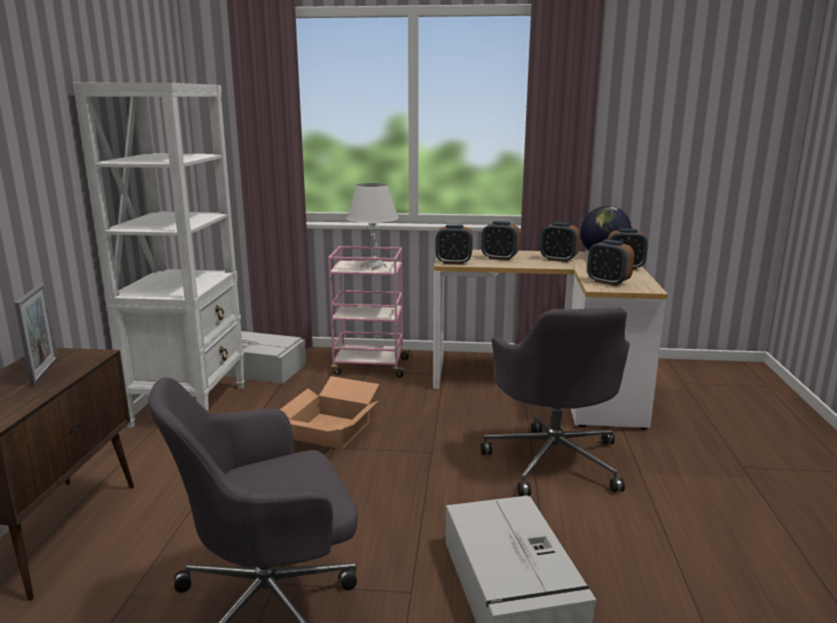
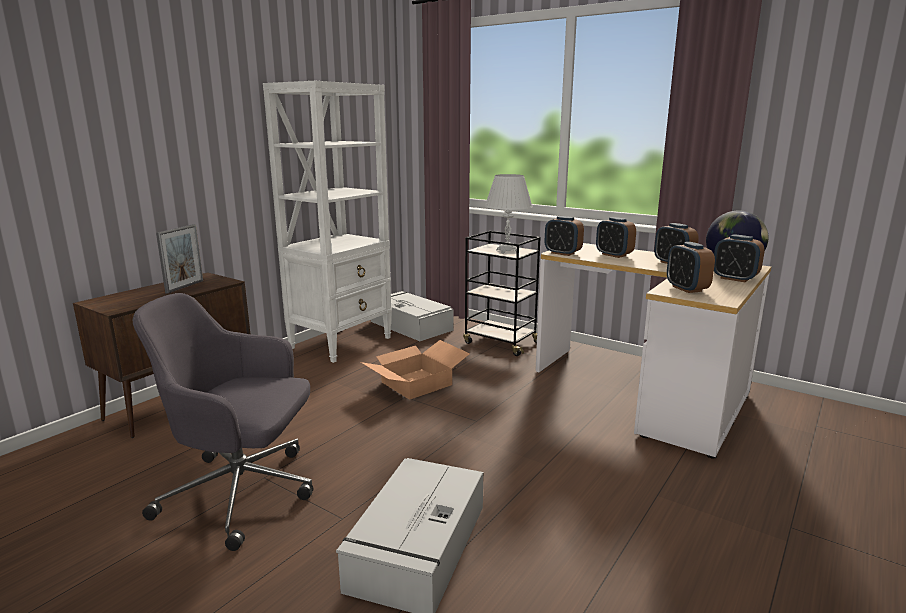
camera: 30 degrees right, 0 degrees up
(370, 367) = (500, 342): pink cart -> black cart
(554, 460) = (579, 458): grey office chair -> none

